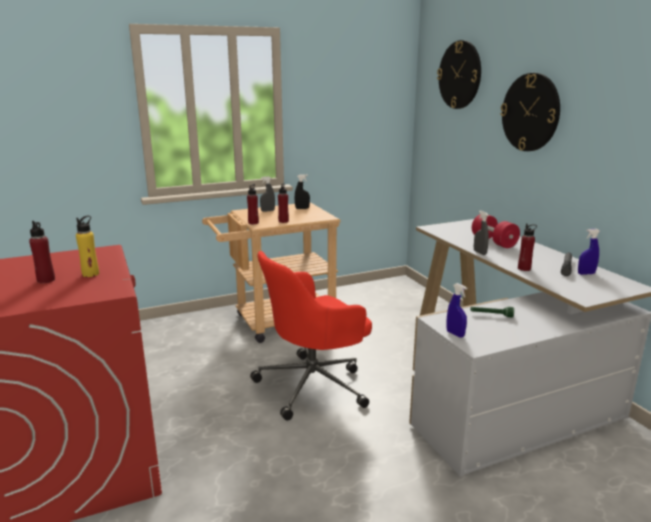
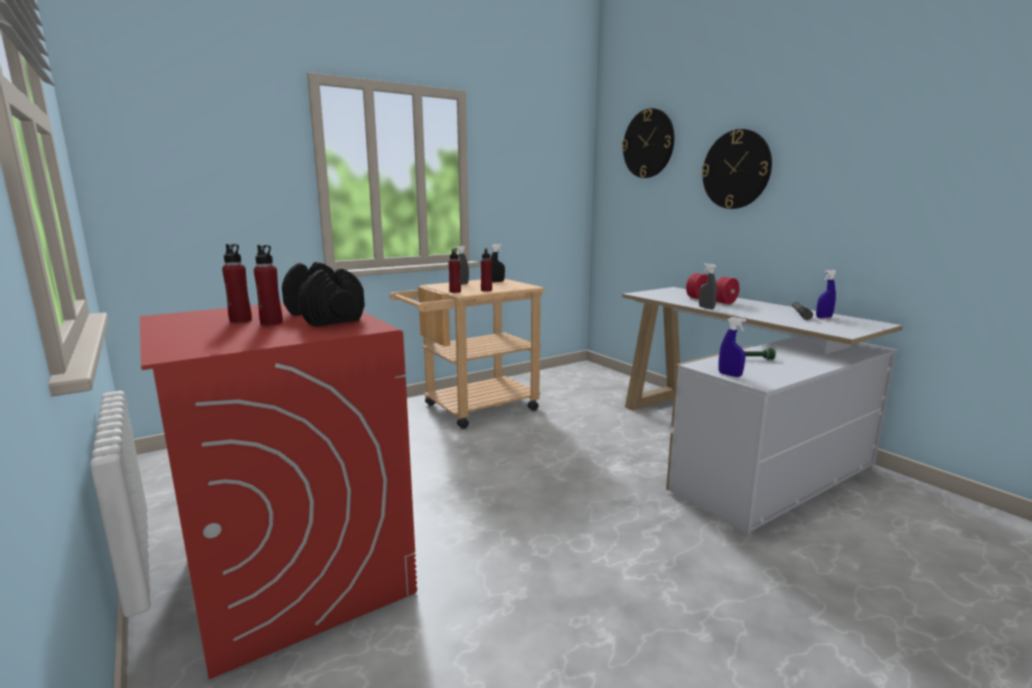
camera: 10 degrees left, 5 degrees down
(90, 274) = (325, 317): yellow bottle -> black dumbbell
(314, 385) = (543, 463): red office chair -> none
(524, 268) = (762, 316): red bottle -> red bottle (240, 320)

